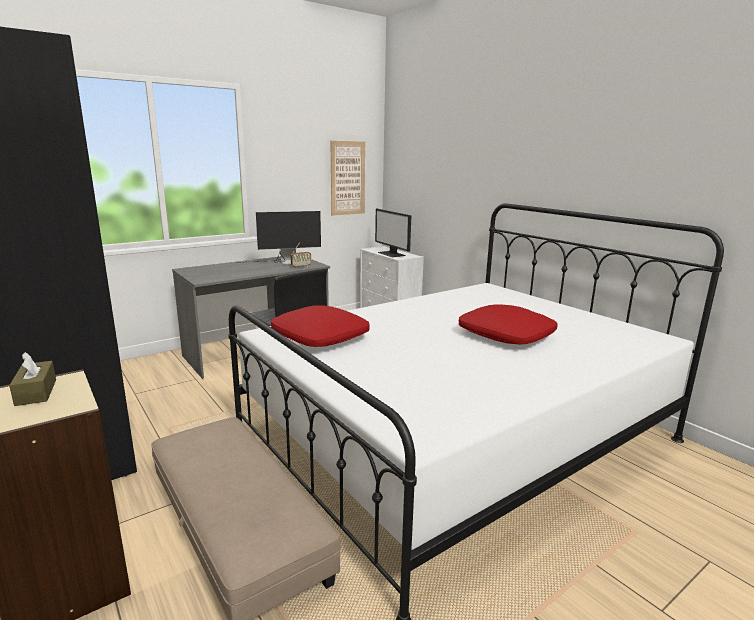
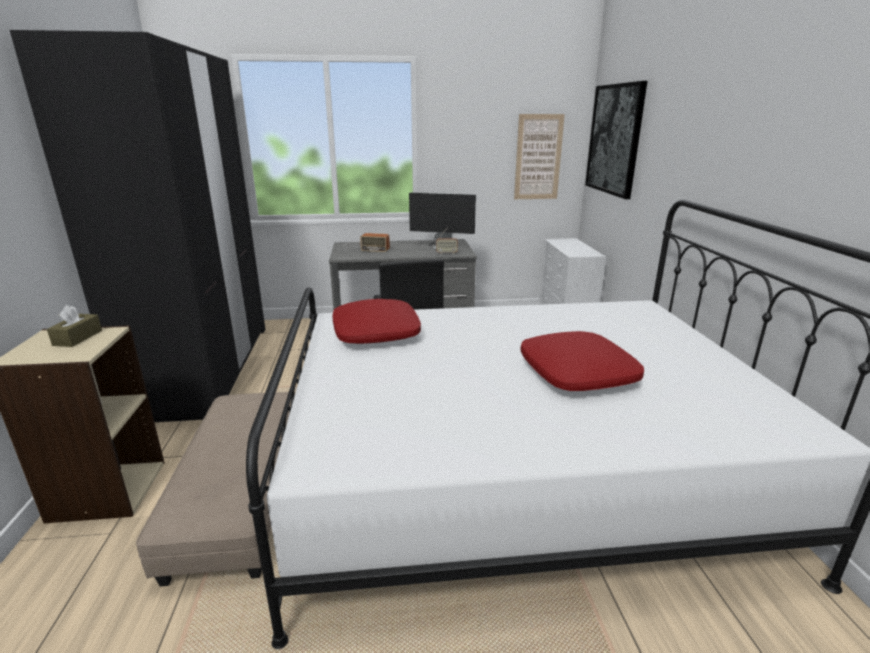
camera: 30 degrees right, 5 degrees up
(214, 270) = (365, 247): none -> radio
(392, 254) = (572, 249): monitor -> none
(416, 162) = (614, 139): none -> picture

